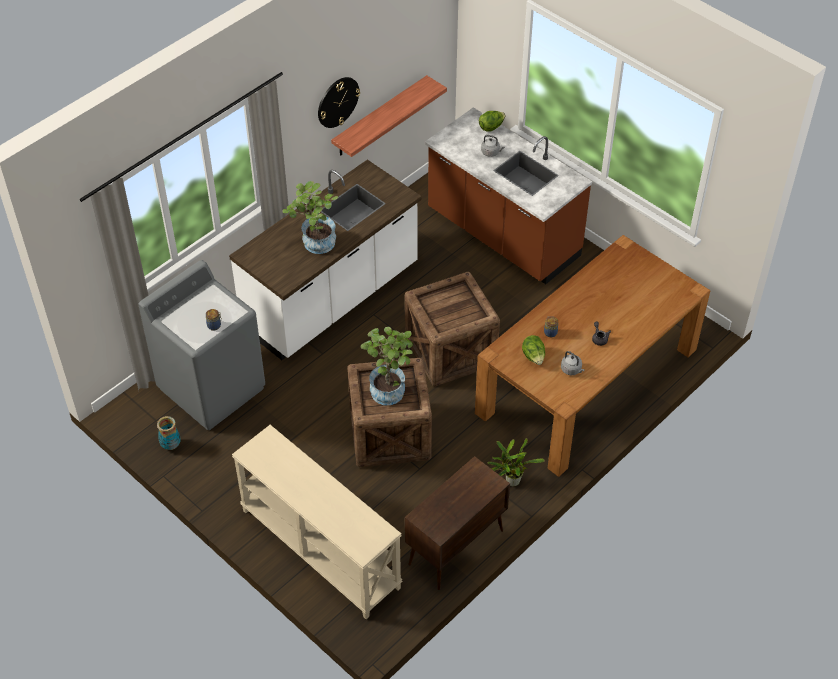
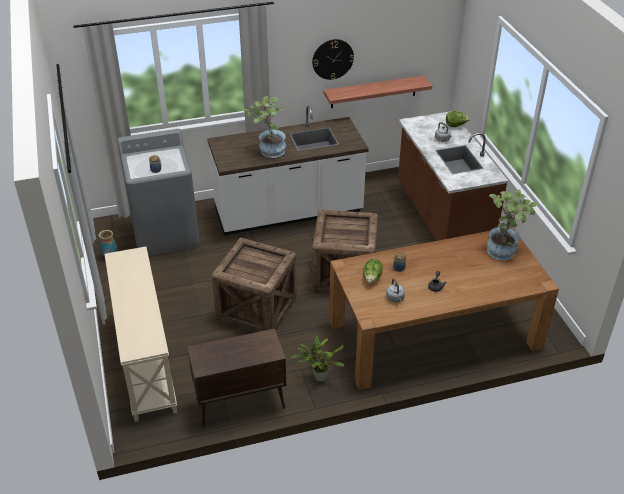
camera: 30 degrees right, 10 degrees down
(389, 388) = (256, 263): potted plant -> potted plant (504, 249)

